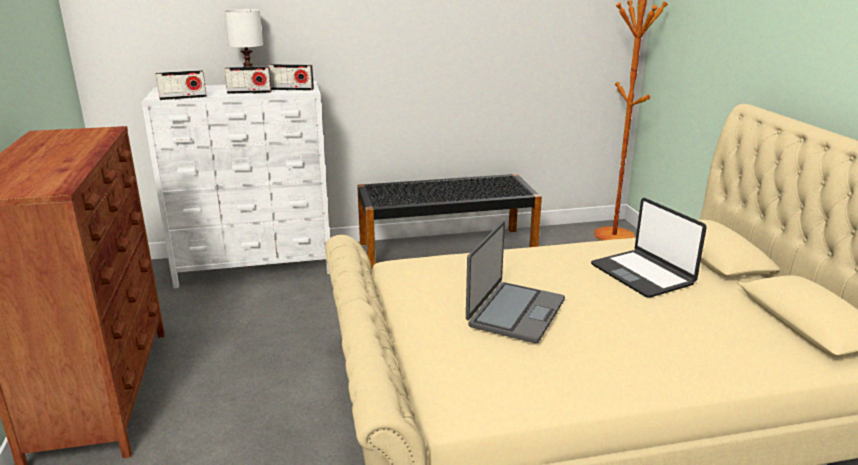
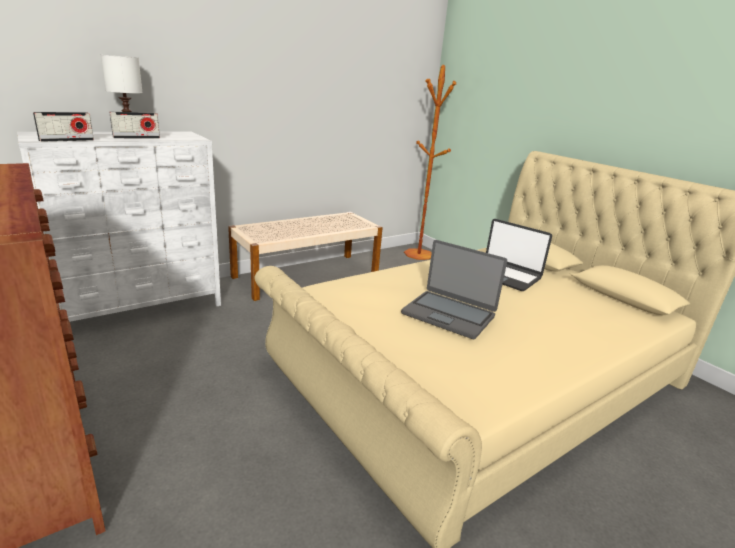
camera: 25 degrees left, 0 degrees up
(292, 89) = (178, 136): radio -> none
(446, 249) = (306, 275): black bench -> beige bench
(515, 312) = (449, 314): laptop -> laptop turned 120 degrees clockwise

